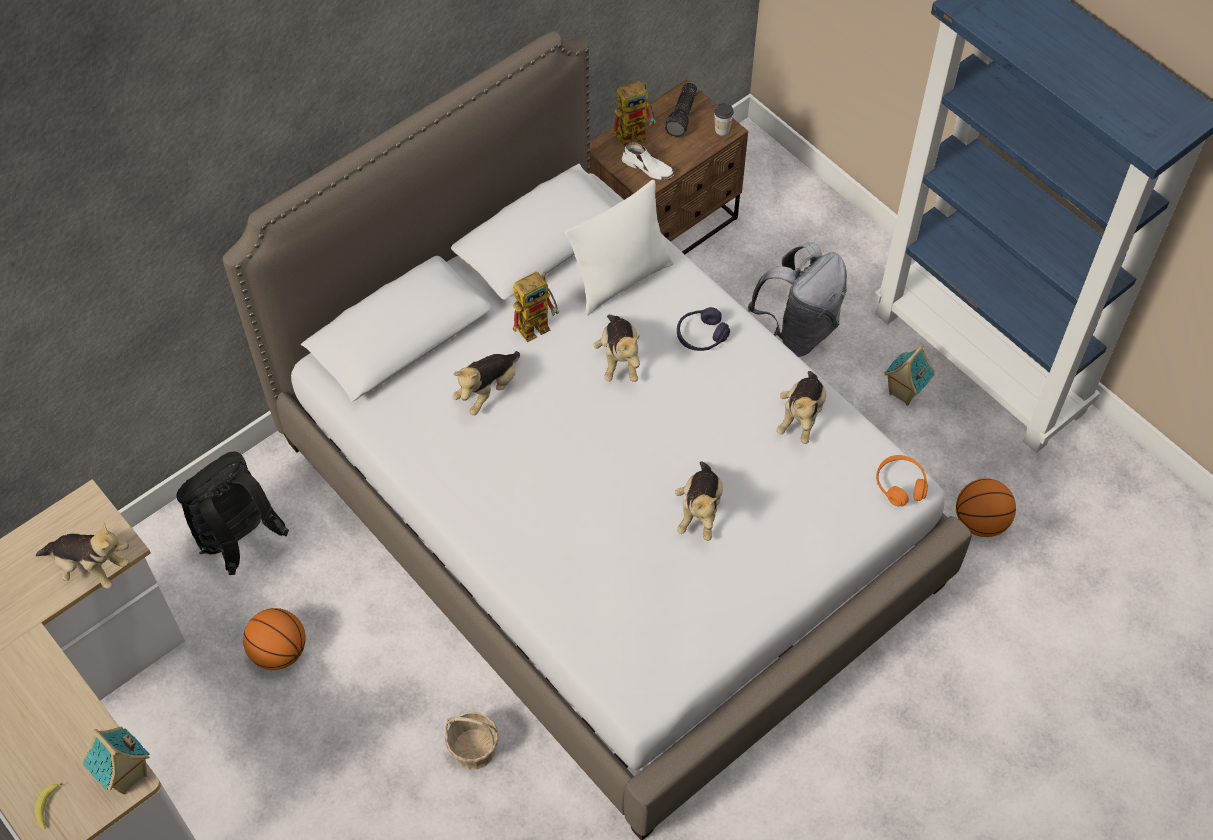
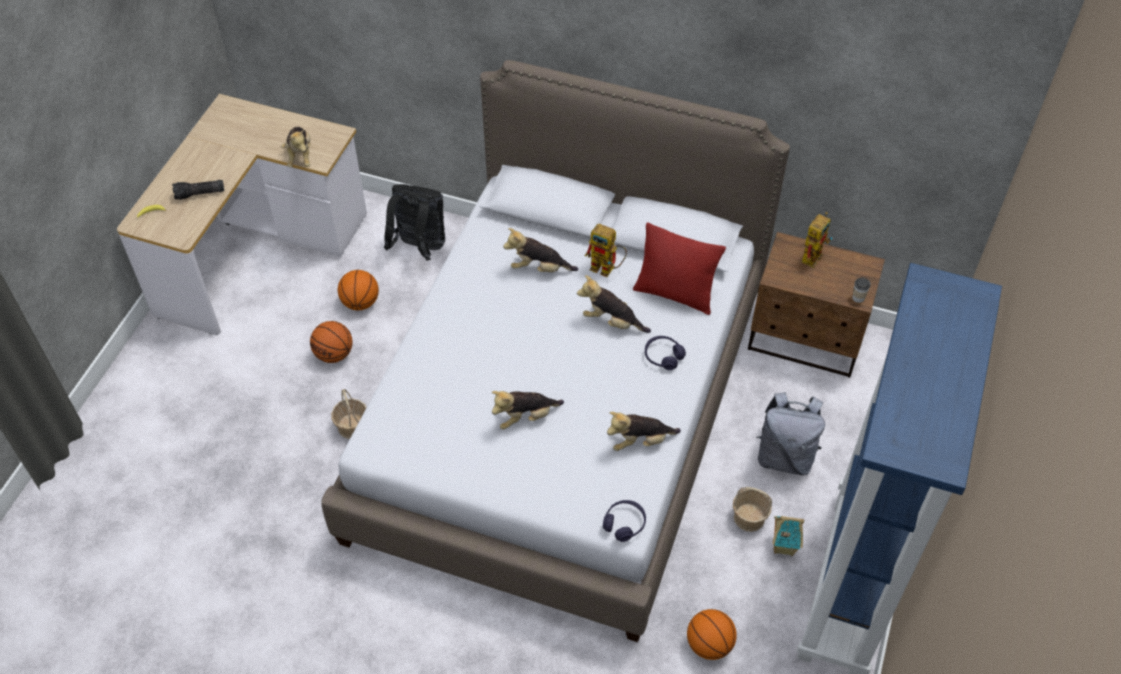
camera: 60 degrees right, 5 degrees down
(127, 776) = (184, 234): toy house -> none
(342, 721) = (334, 354): none -> basketball
(619, 358) = (612, 321): plush toy -> plush toy turned 60 degrees clockwise
(621, 279) = (675, 294): white pillow -> red pillow
(636, 134) = (812, 254): toy robot -> toy robot turned 90 degrees counterclockwise
(648, 168) = (789, 273): white shoe -> none
(683, 116) = (850, 272): flashlight -> flashlight (199, 194)
(852, 404) = (749, 517): none -> basket
(900, 485) = (624, 524): orange headphones -> purple headphones

